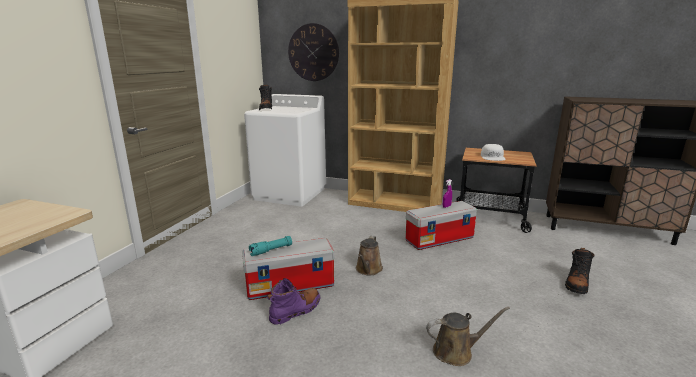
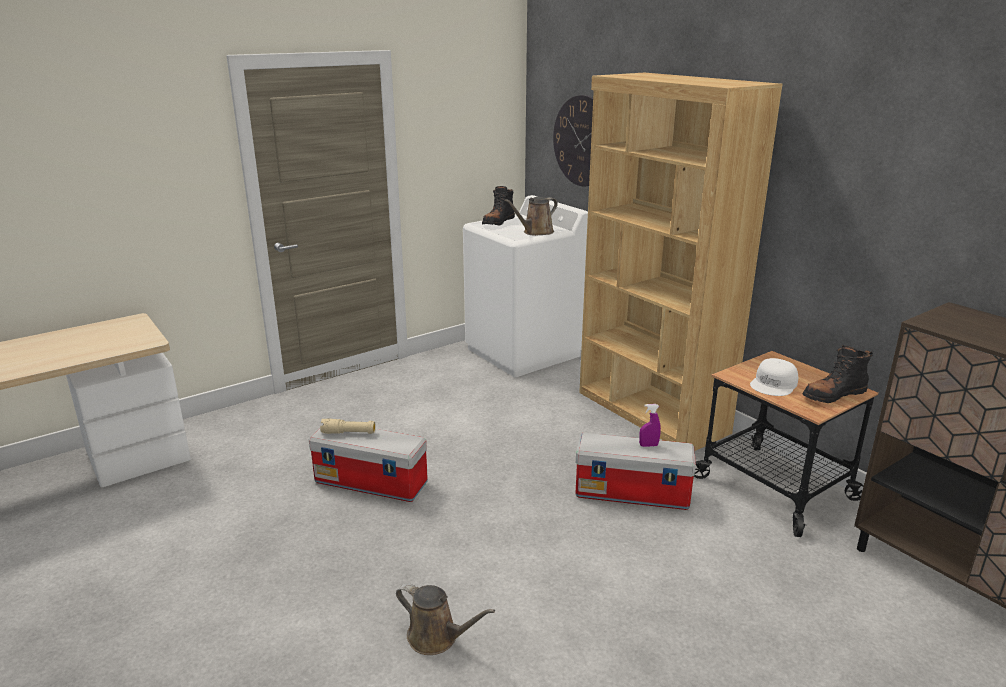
camera: 35 degrees right, 5 degrees up
(271, 250) = (348, 433): turquoise flashlight -> beige flashlight
(296, 311) = (342, 514): purple boot -> none
(368, 270) = (477, 498): brown watering can -> brown watering can (536, 232)
(577, 283) = (738, 645): black boot -> black boot (834, 395)

